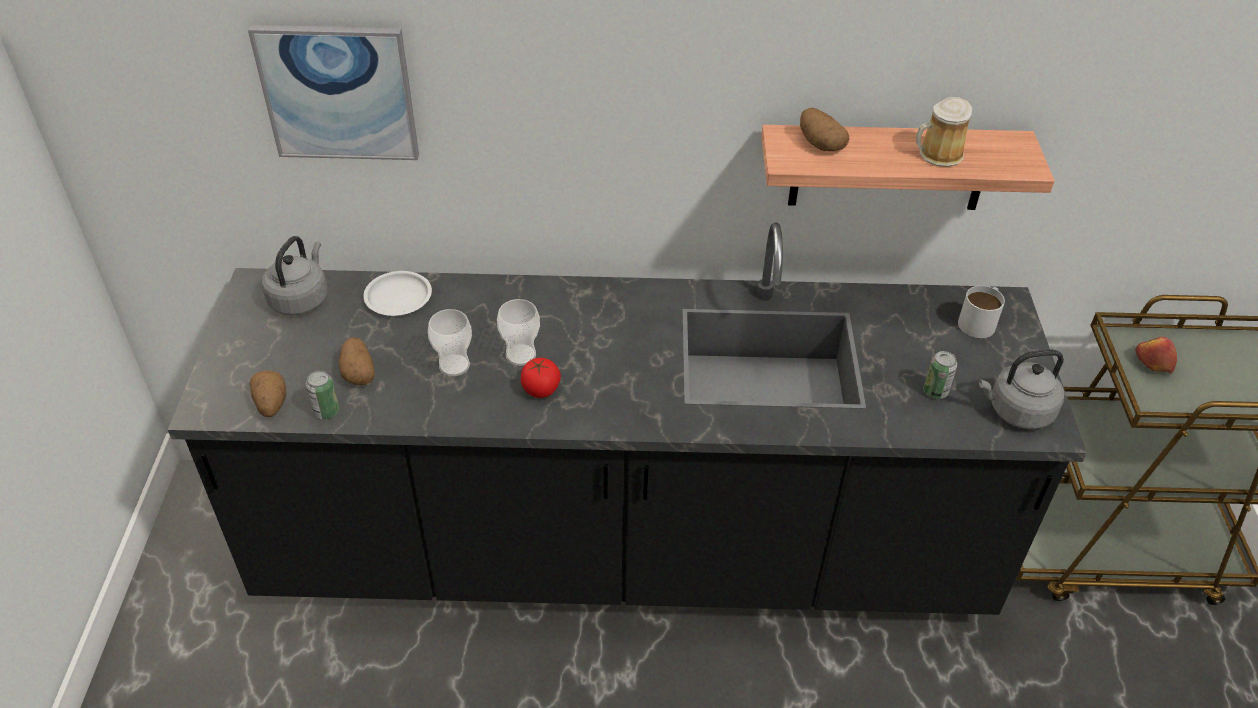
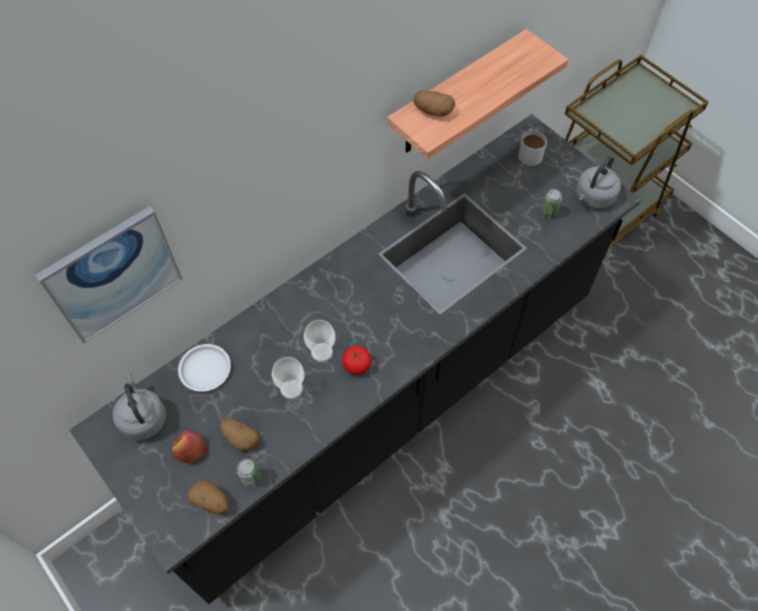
camera: 40 degrees left, 15 degrees up
(937, 155) = (499, 79): mug -> none
(1152, 362) = (609, 118): apple -> apple (190, 449)

